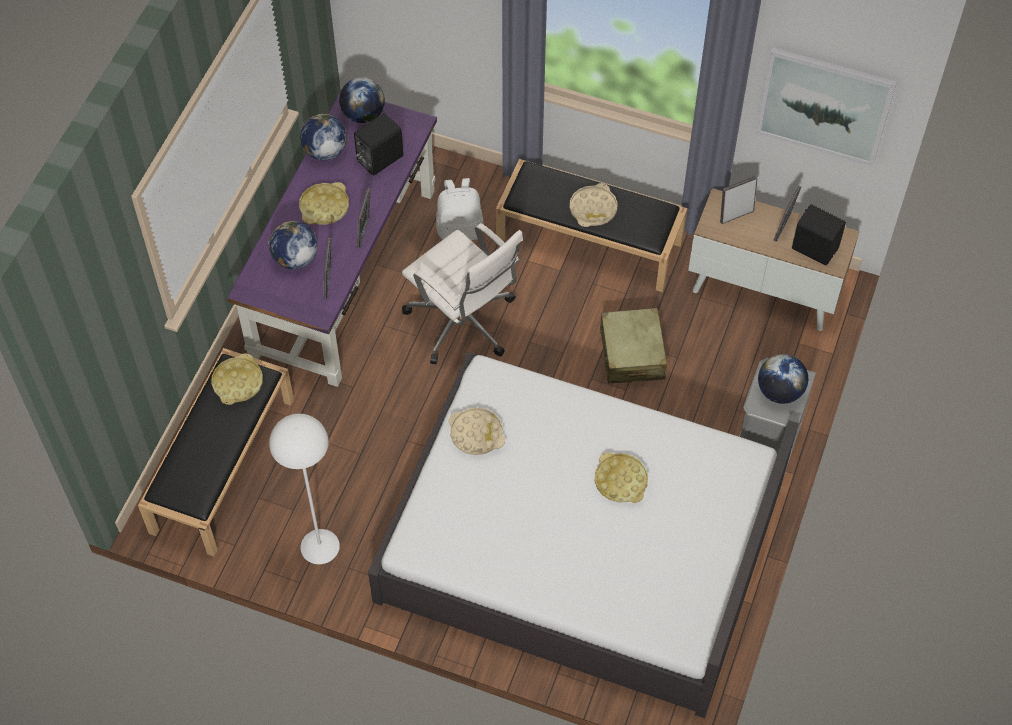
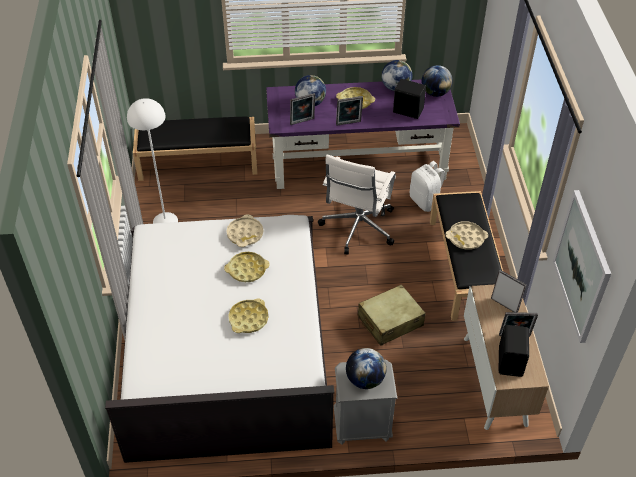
camera: 65 degrees right, 10 degrees down
(237, 382) = (231, 128): yellow tray -> yellow tray (247, 269)

